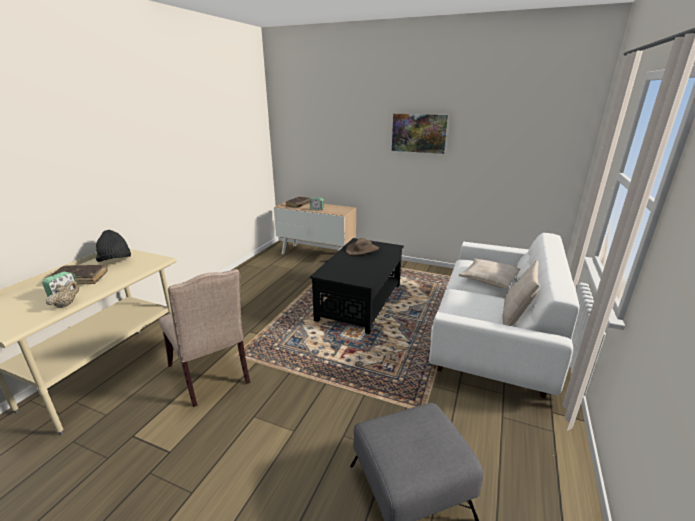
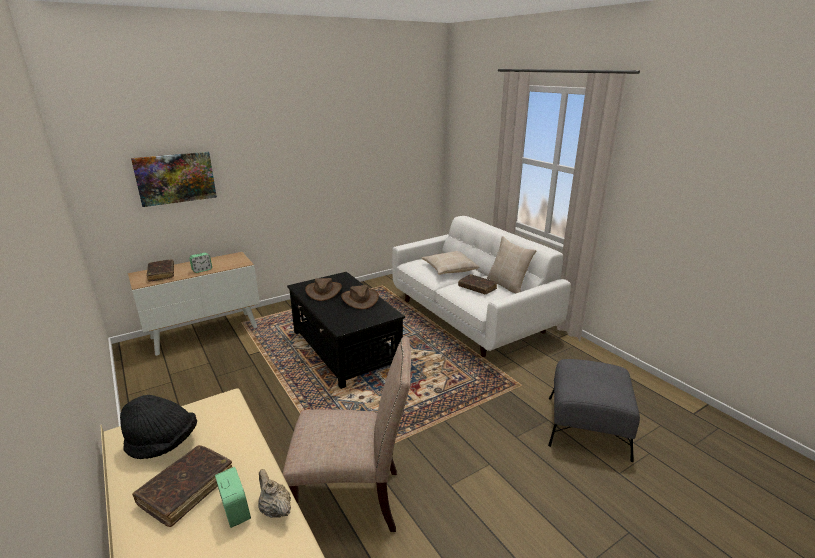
camera: 55 degrees left, 0 degrees up
(370, 264) = (360, 299): none -> brown hat
(419, 133) = (303, 146): picture -> picture (175, 178)
(476, 303) = (477, 288): none -> brown book

